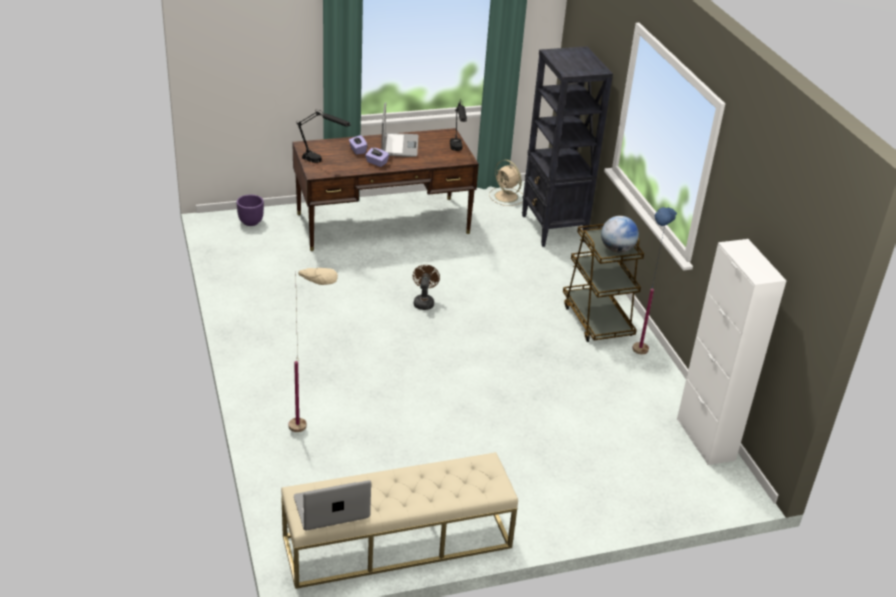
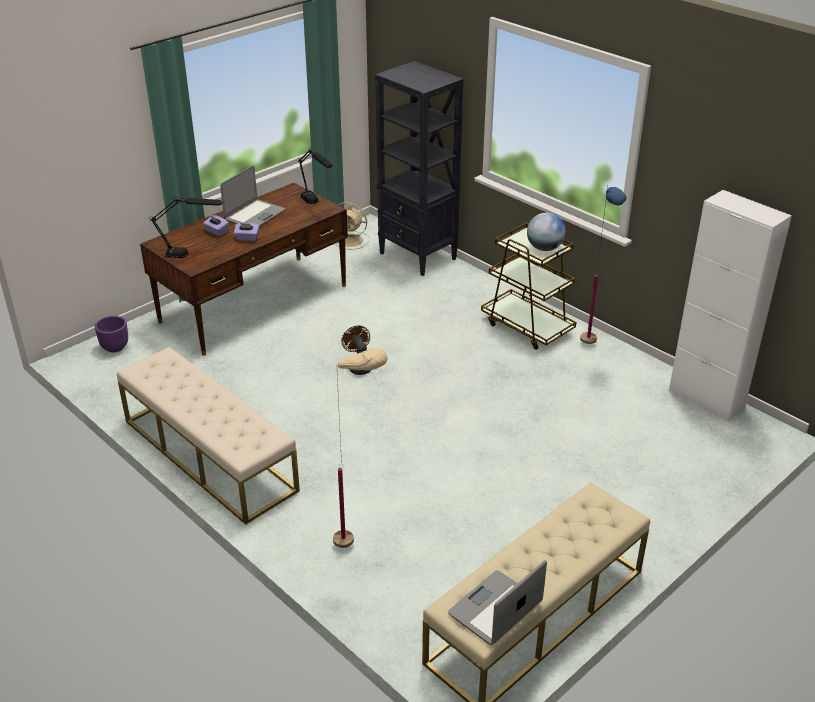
camera: 25 degrees left, 0 degrees up
(254, 327) = (208, 455): none -> beige bench
(399, 146) = (254, 215): laptop -> laptop turned 60 degrees clockwise

